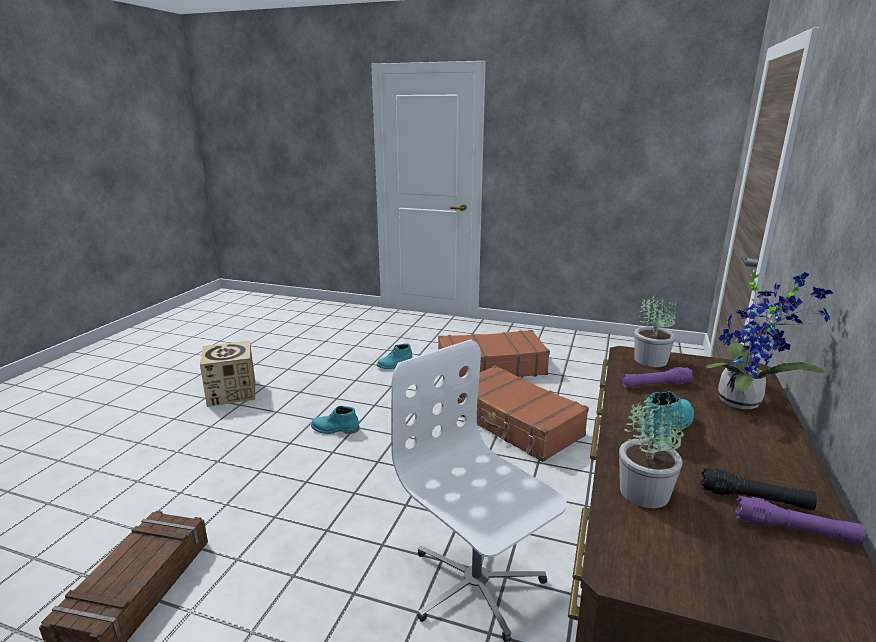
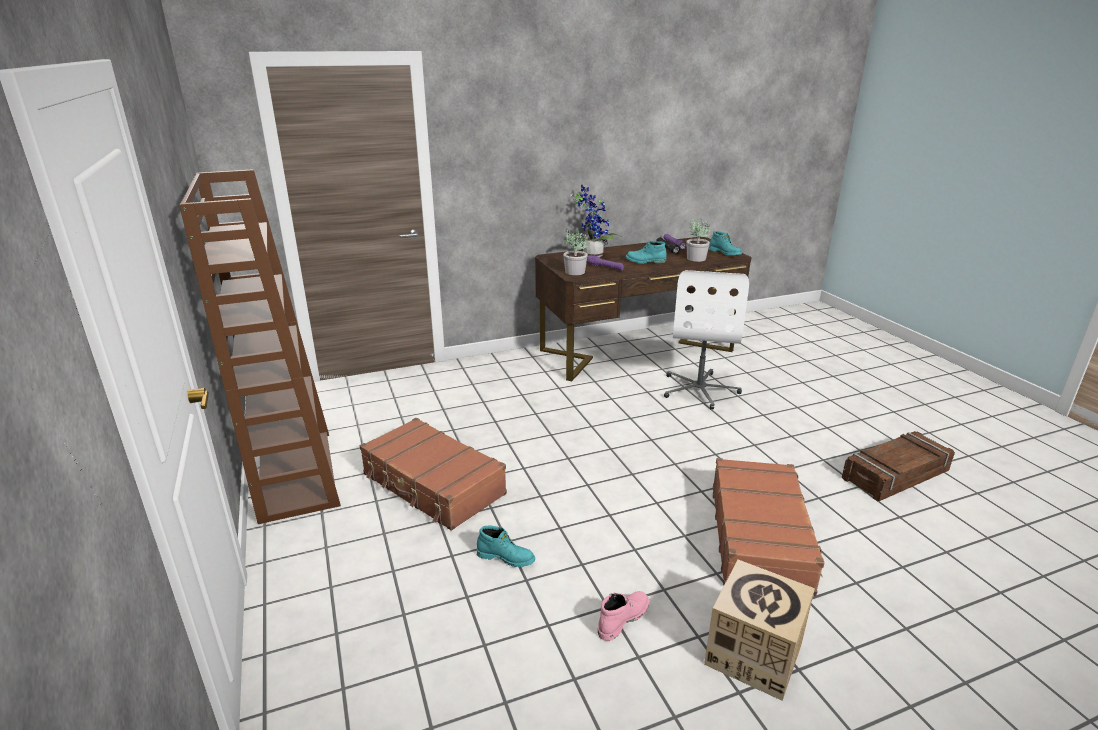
camera: 130 degrees left, 5 degrees up
(309, 374) = (622, 618): none -> pink boot
(334, 429) = (678, 511): turquoise boot -> turquoise boot (725, 253)
(515, 423) = (536, 430): brown suitcase -> brown suitcase (760, 536)
(555, 338) = (295, 474): none -> brown bookcase

